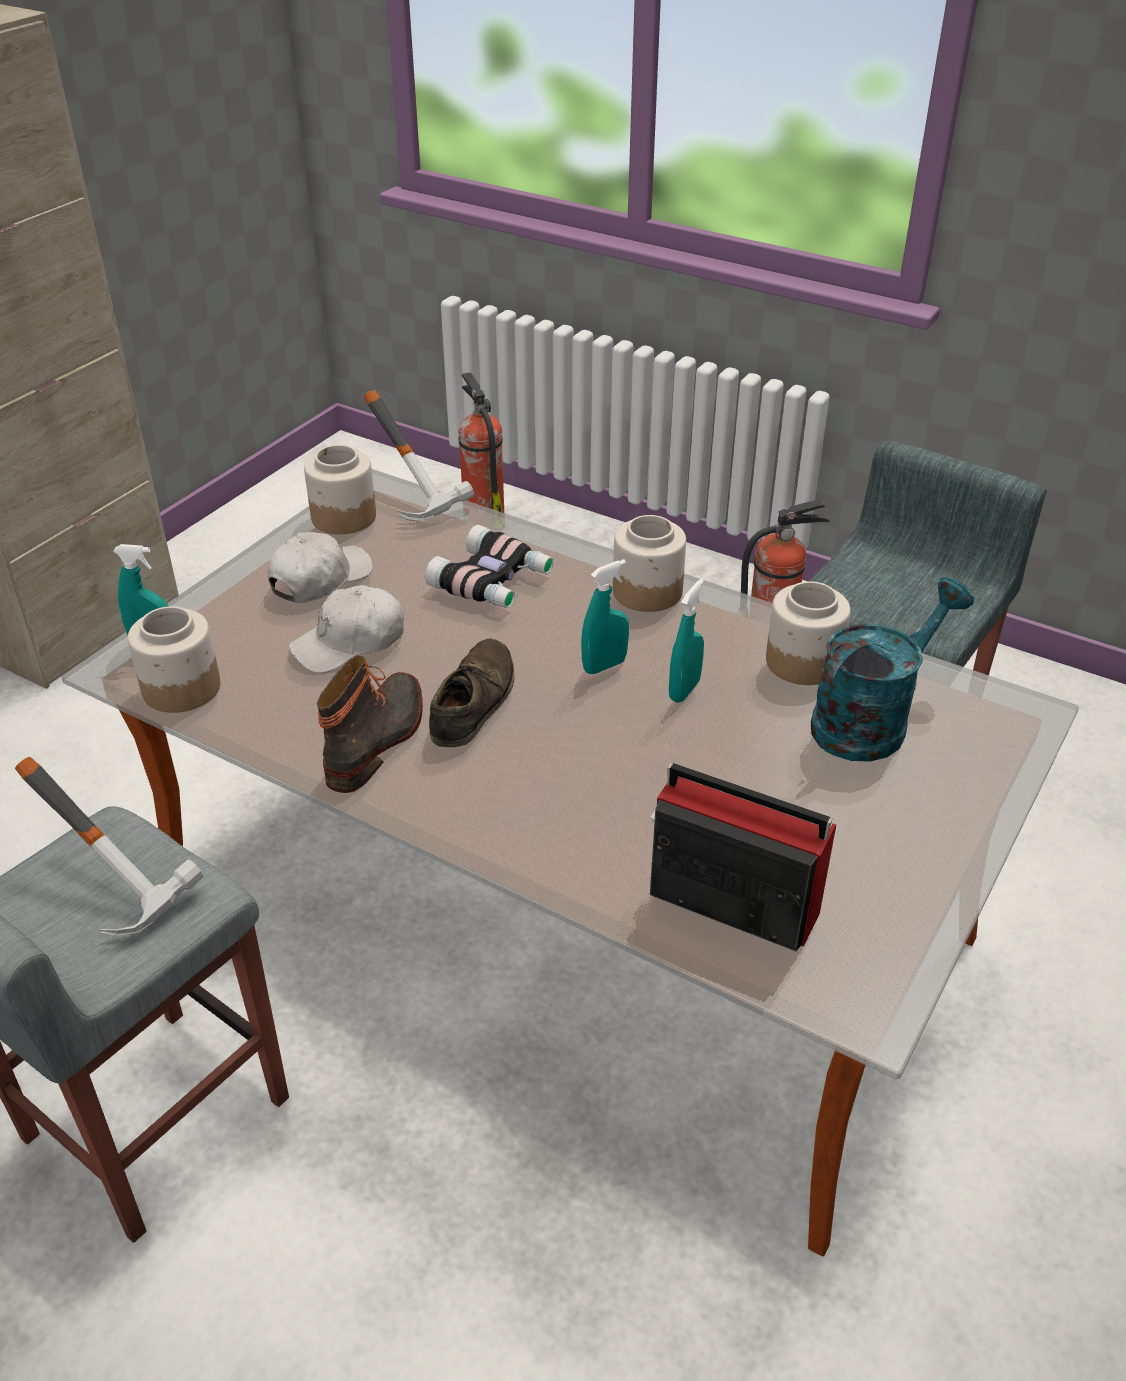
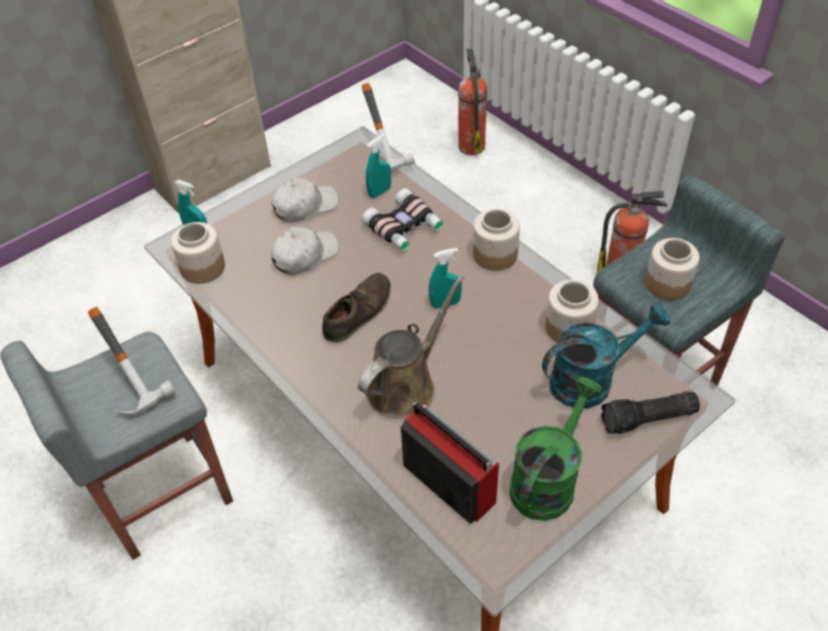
camera: 20 degrees right, 10 degrees up
(343, 517) = (335, 162): jar -> jar (667, 283)
(350, 643) = (304, 255): white cap -> white cap turned 150 degrees clockwise
(377, 740) = (295, 326): boot -> none
(597, 784) = (405, 385): none -> brown watering can
(684, 690) = (485, 331): turquoise spray bottle -> turquoise spray bottle (379, 192)
(879, 863) = (547, 479): none -> green watering can
(978, 755) = (648, 420): none -> flashlight

